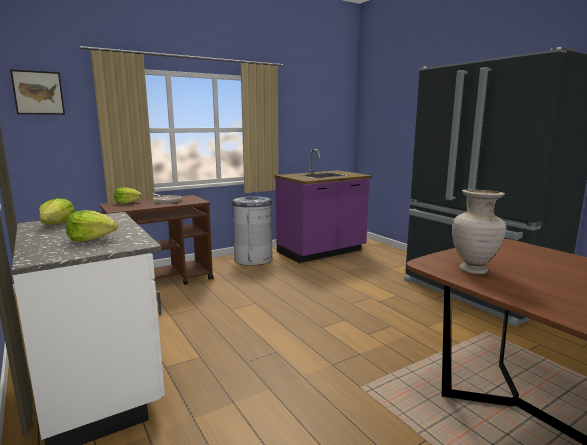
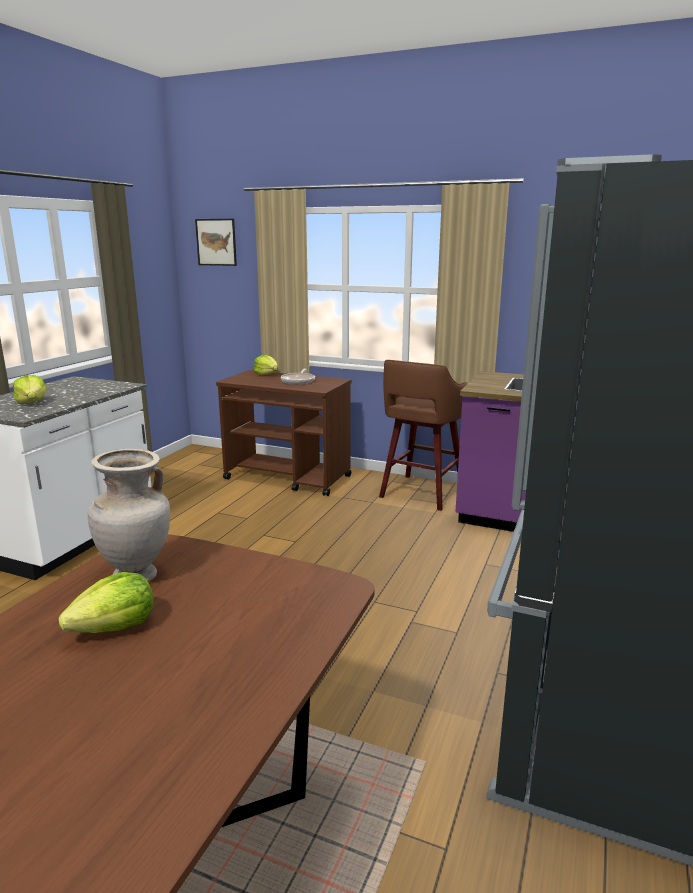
camera: 55 degrees right, 5 degrees up
(57, 224) = (76, 383): lettuce -> lettuce (115, 627)
(253, 259) = (421, 493): grey trash can -> brown stool

